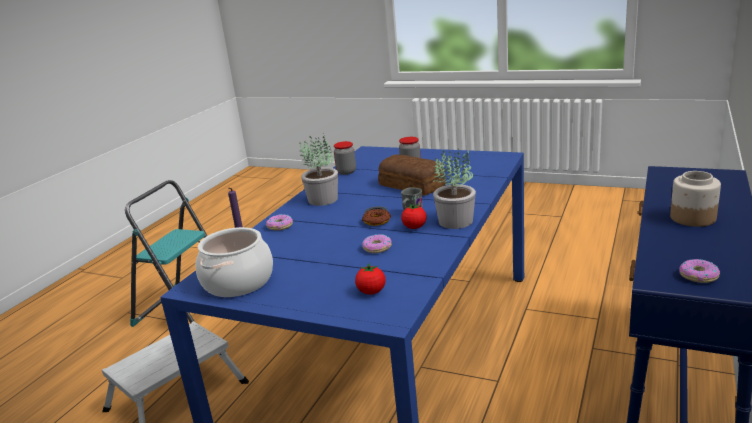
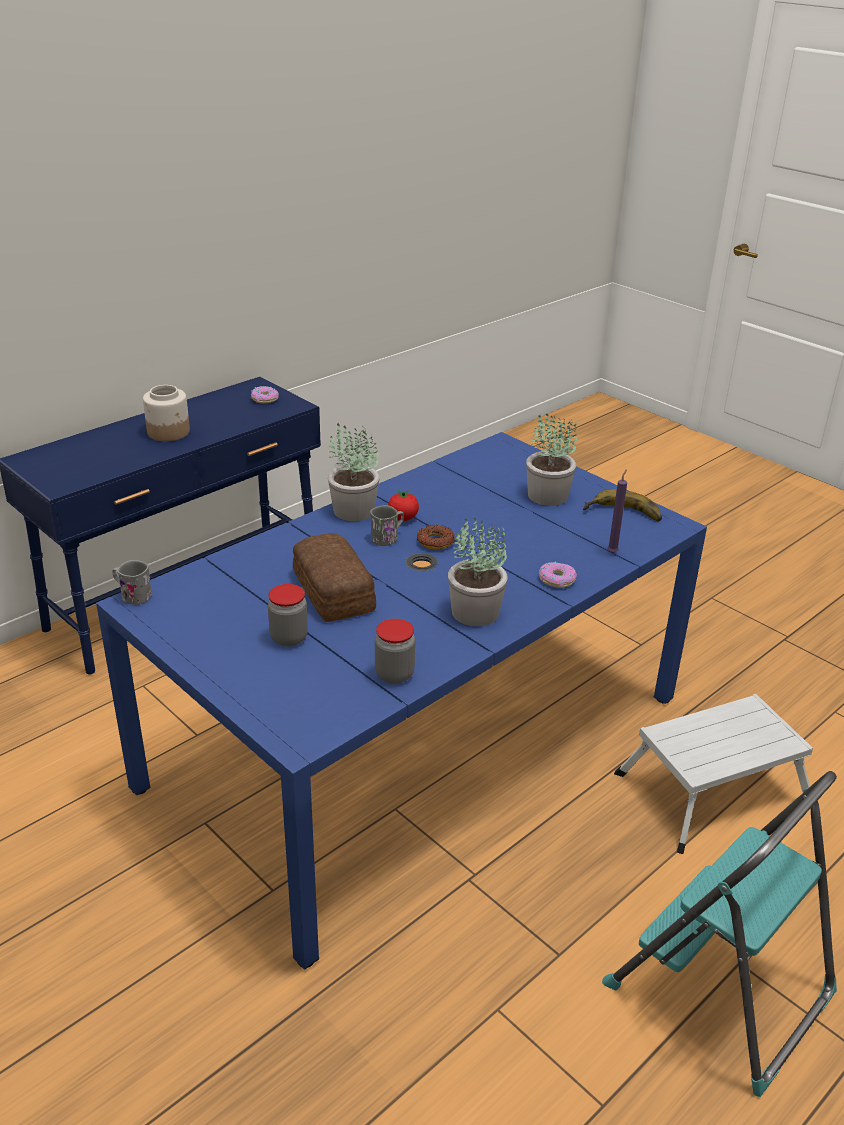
camera: 160 degrees left, 10 degrees up
(238, 282) = (623, 515): cooking pot -> banana
(311, 278) = (548, 496): none -> potted plant
(371, 292) = (501, 467): tomato -> none
(377, 248) = (463, 506): donut -> none
(511, 157) = (132, 595): none -> grey mug

